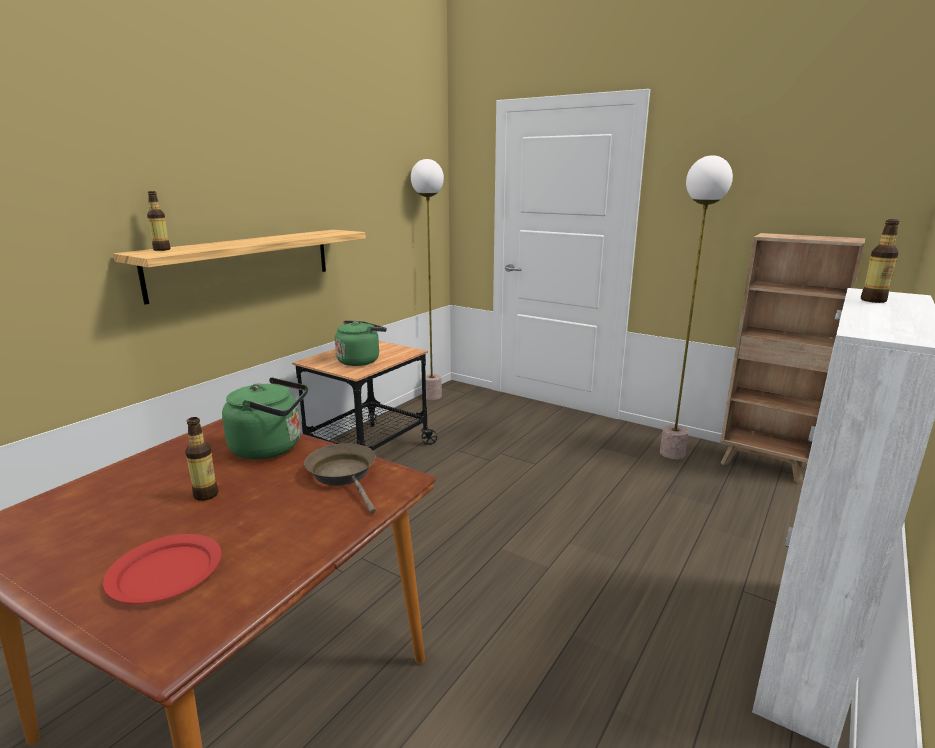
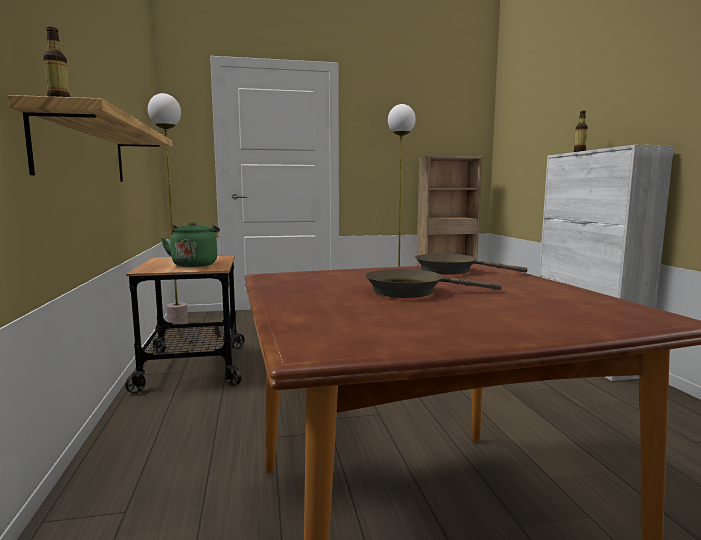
camera: 45 degrees left, 10 degrees down
(164, 572) = (537, 310): red plate -> none
(206, 495) = (411, 291): bottle -> brown frying pan
(271, 448) = (357, 274): green kettle -> none

